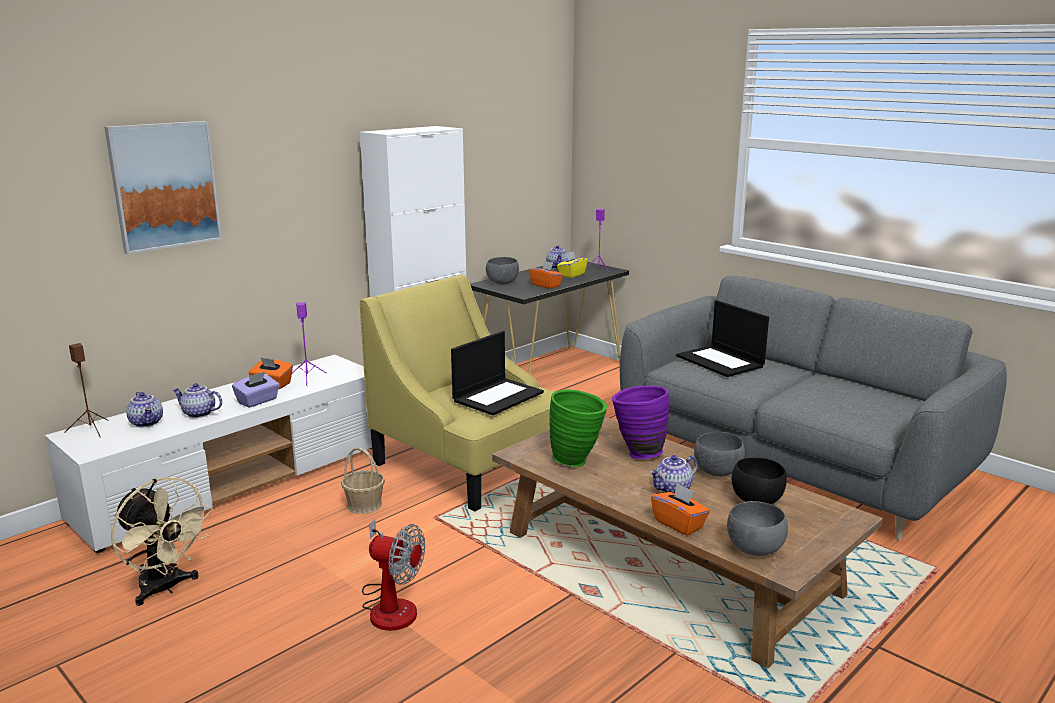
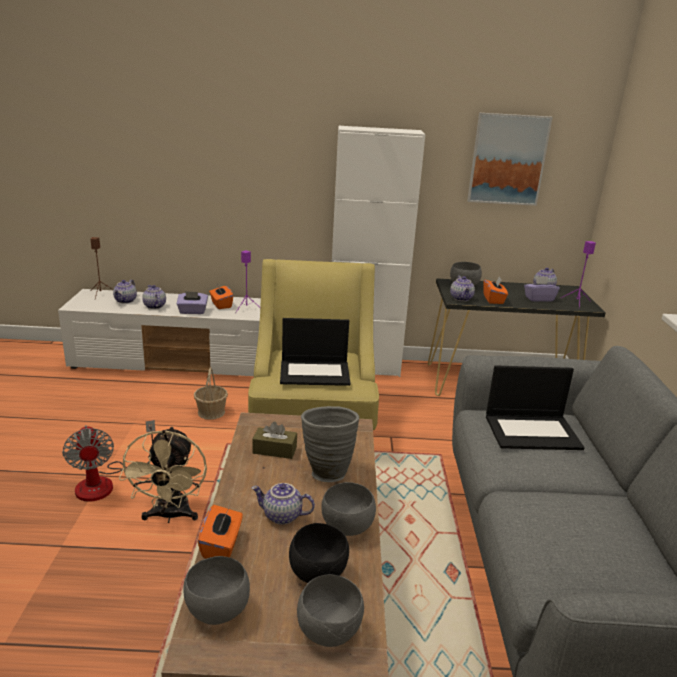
camera: 45 degrees right, 5 degrees up
(164, 185) = (173, 144): picture -> picture (507, 159)
(165, 588) = (55, 403): beige fan -> beige fan (170, 515)
(524, 292) = (461, 298): none -> teapot
(571, 275) = (539, 299): yellow tissue box -> purple tissue box
(577, 461) = (274, 450): green vase -> brown tissue box
(637, 453) = (326, 471): purple vase -> grey vase
(721, 361) = (533, 431): laptop -> laptop turned 105 degrees counterclockwise
(819, 518) = (330, 631): none -> grey bowl

